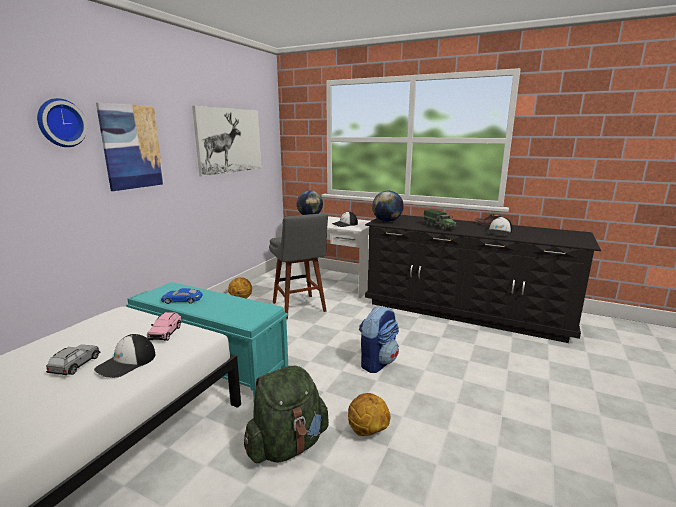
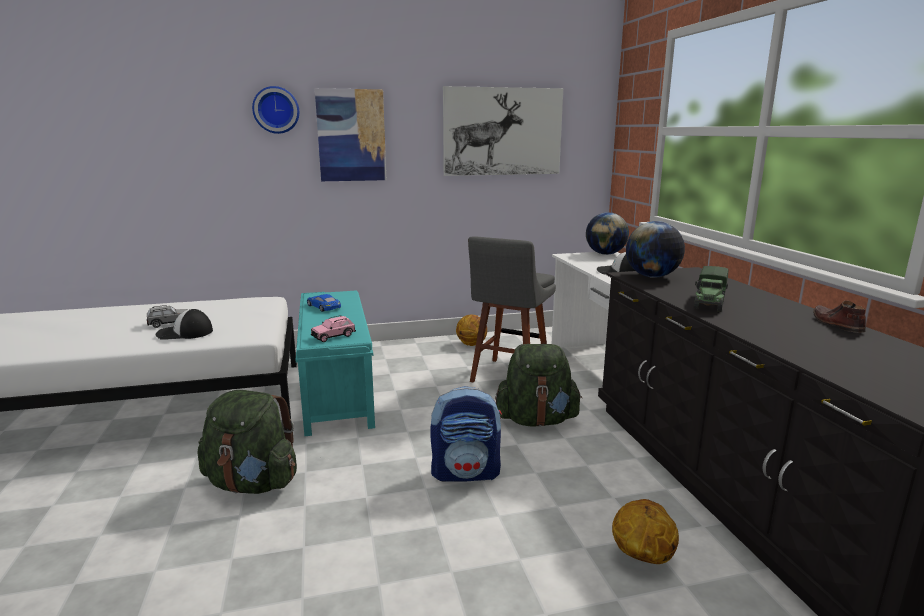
camera: 50 degrees right, 0 degrees up
(165, 333) = (248, 324): pink toy car -> pink toy car (333, 336)
(355, 322) = (536, 420): none -> green backpack
(367, 431) = (317, 521): basketball -> basketball (641, 556)
(499, 233) = (799, 341): cap -> none

